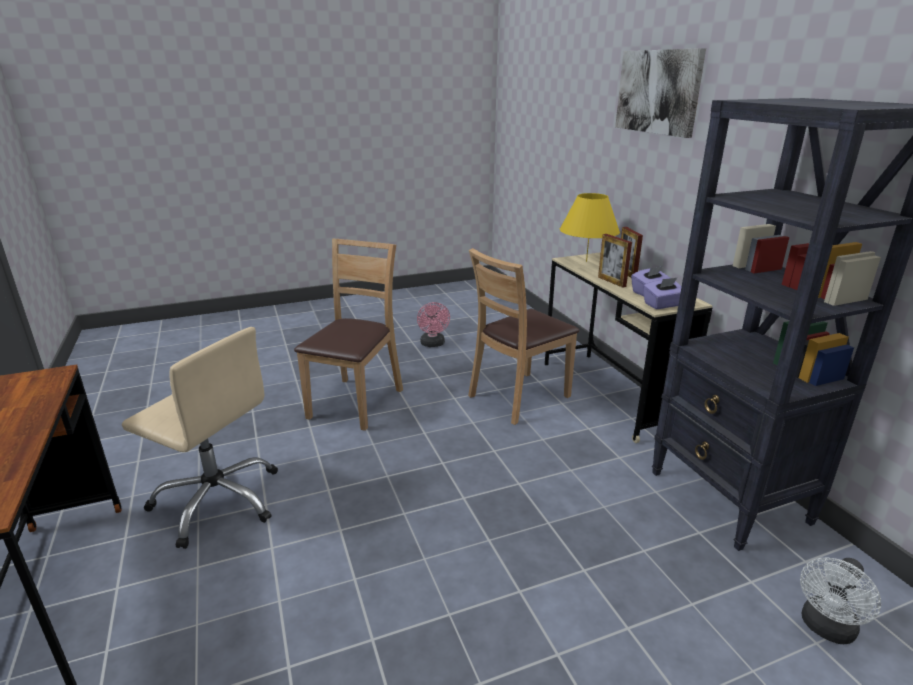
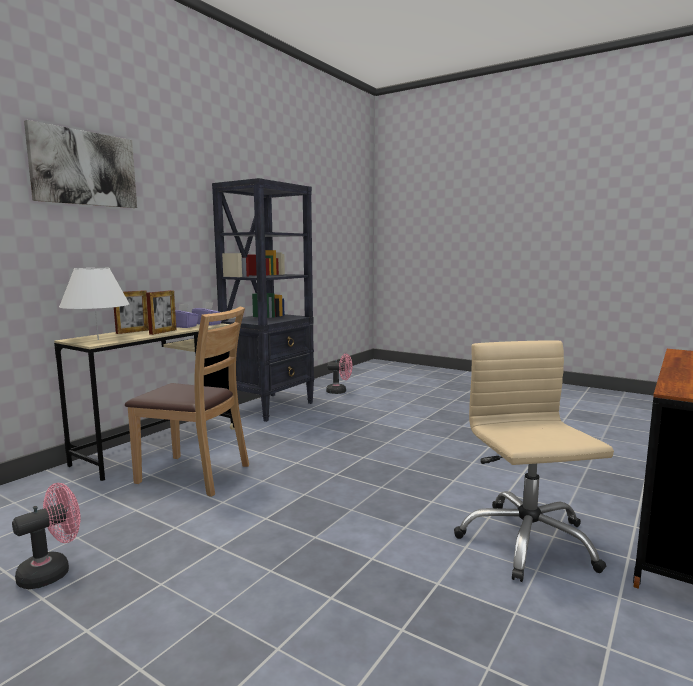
camera: 125 degrees left, 15 degrees down
(356, 402) = (289, 554): brown chair -> none
(586, 261) = (98, 339): yellow table lamp -> white table lamp
(826, 629) = (339, 391): white fan -> pink fan

